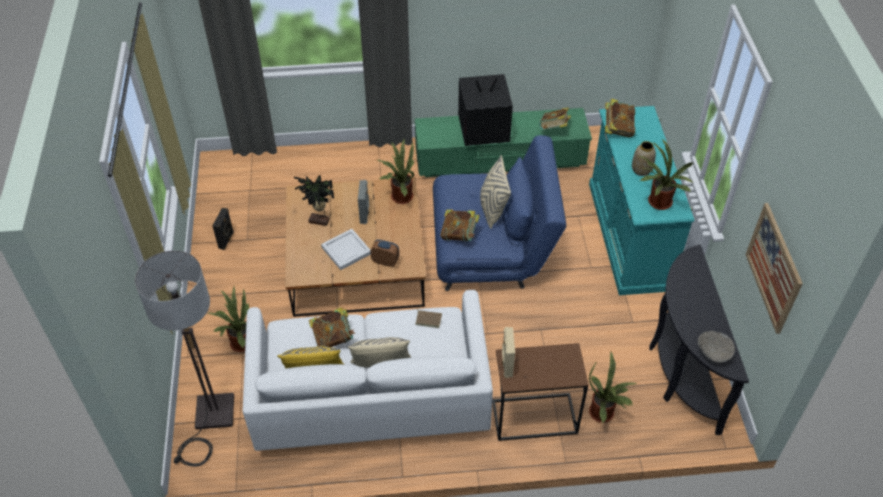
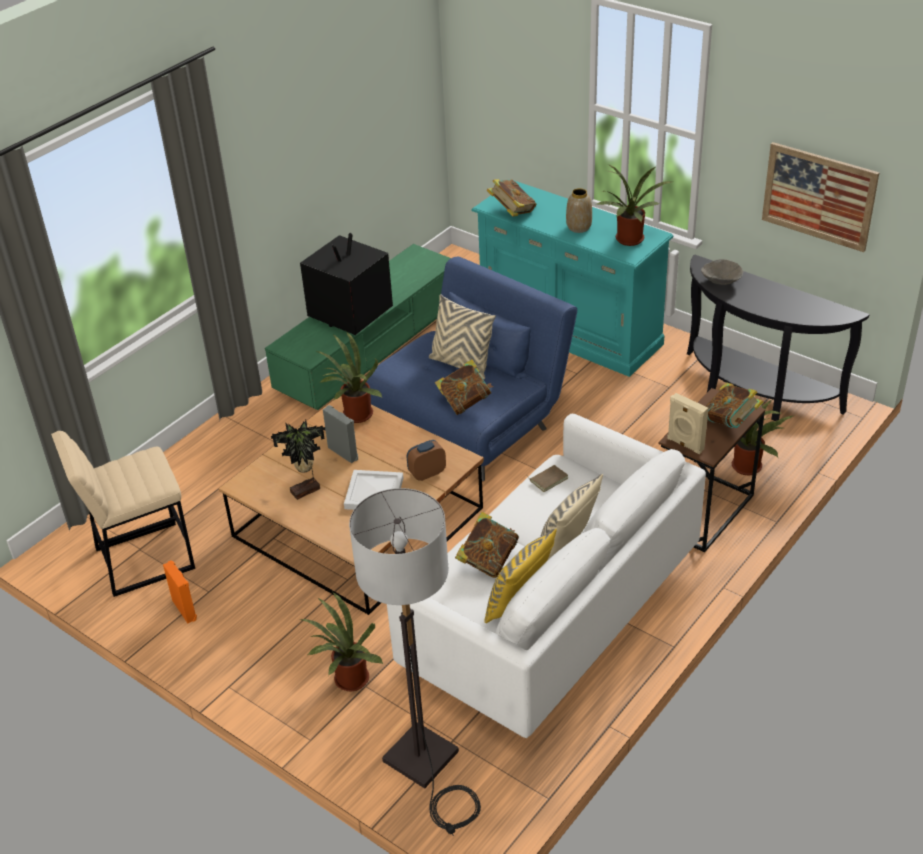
camera: 45 degrees left, 10 degrees down
(227, 240) = (185, 609): black speaker -> orange speaker
(243, 197) = (142, 559): none -> beige stool
(554, 129) = (414, 274): book -> book (730, 422)
(713, 352) = (819, 314): grey bowl -> grey bowl (720, 281)

